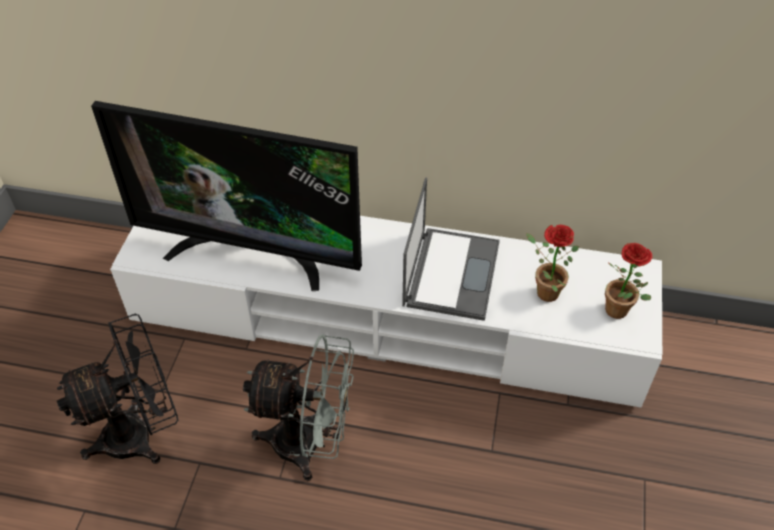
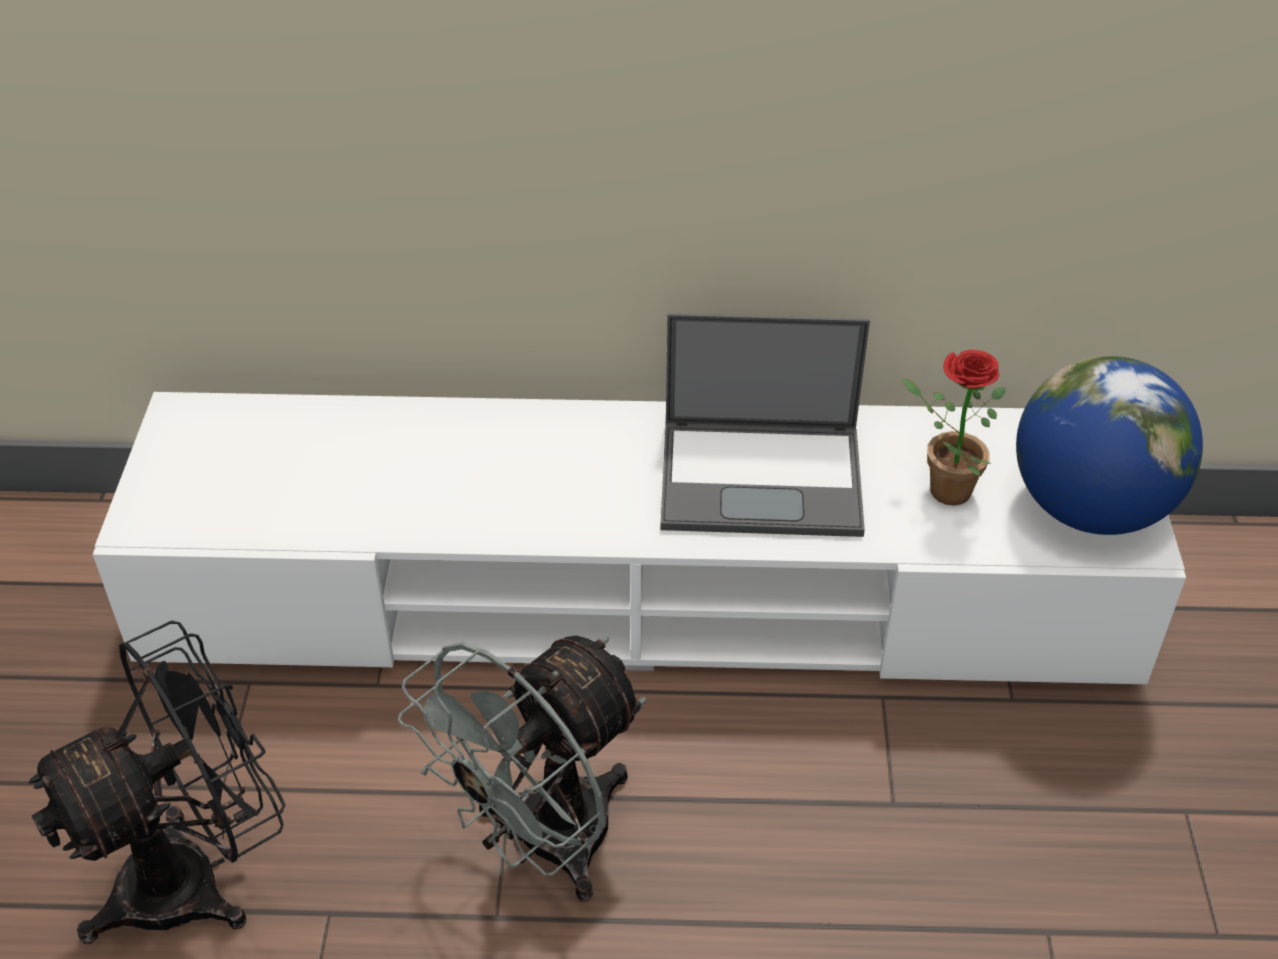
camera: 10 degrees left, 5 degrees down
(250, 253) = (370, 490): television -> none
(310, 444) = (542, 844): grey fan -> grey fan turned 135 degrees clockwise
(451, 272) = (764, 477): laptop -> laptop turned 90 degrees clockwise
(620, 313) = (1090, 508): potted plant -> globe

